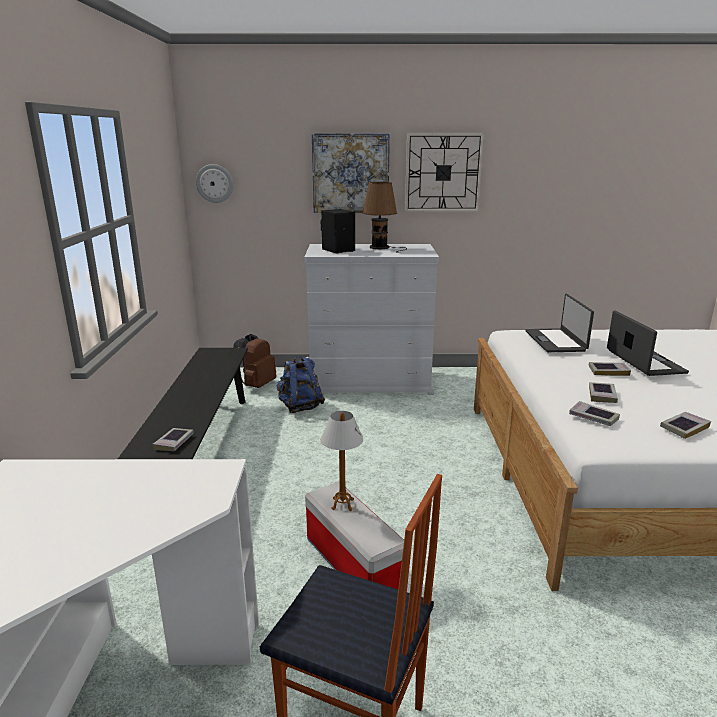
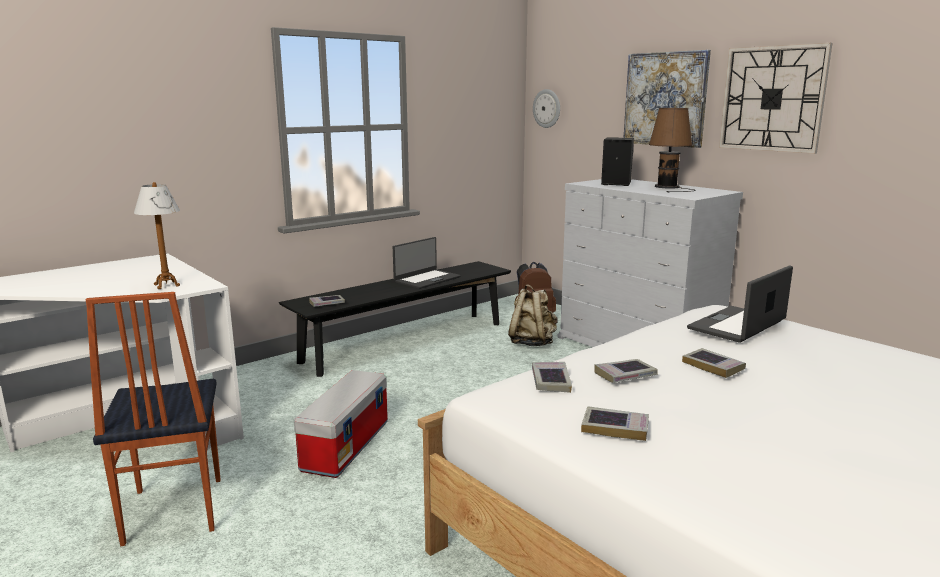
camera: 50 degrees right, 5 degrees down
(300, 407) = (532, 343): blue backpack -> beige backpack
(342, 504) = (352, 385): table lamp -> table lamp (167, 285)
(644, 361) = (792, 375): laptop -> laptop (426, 279)

